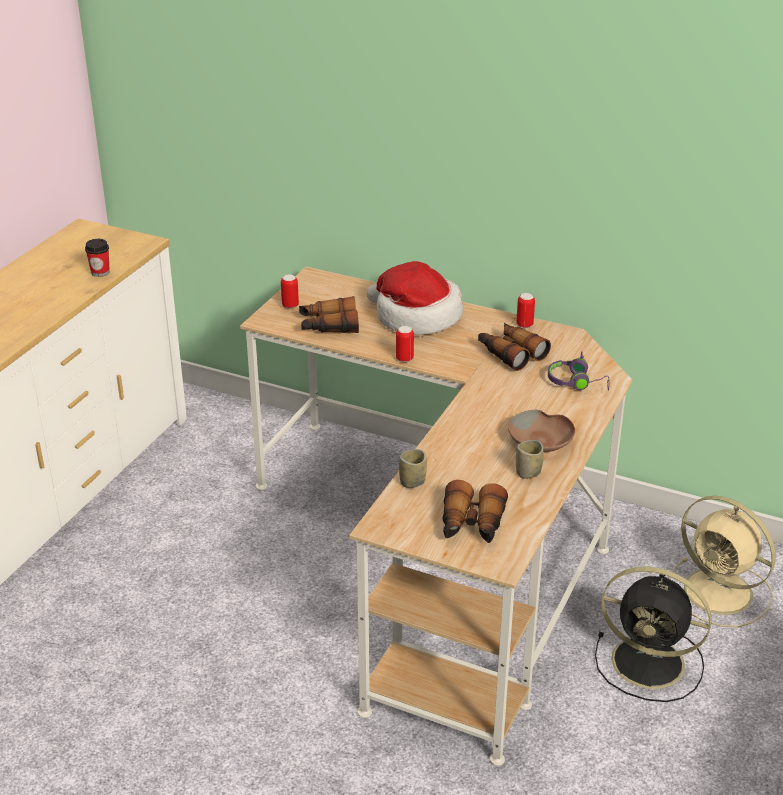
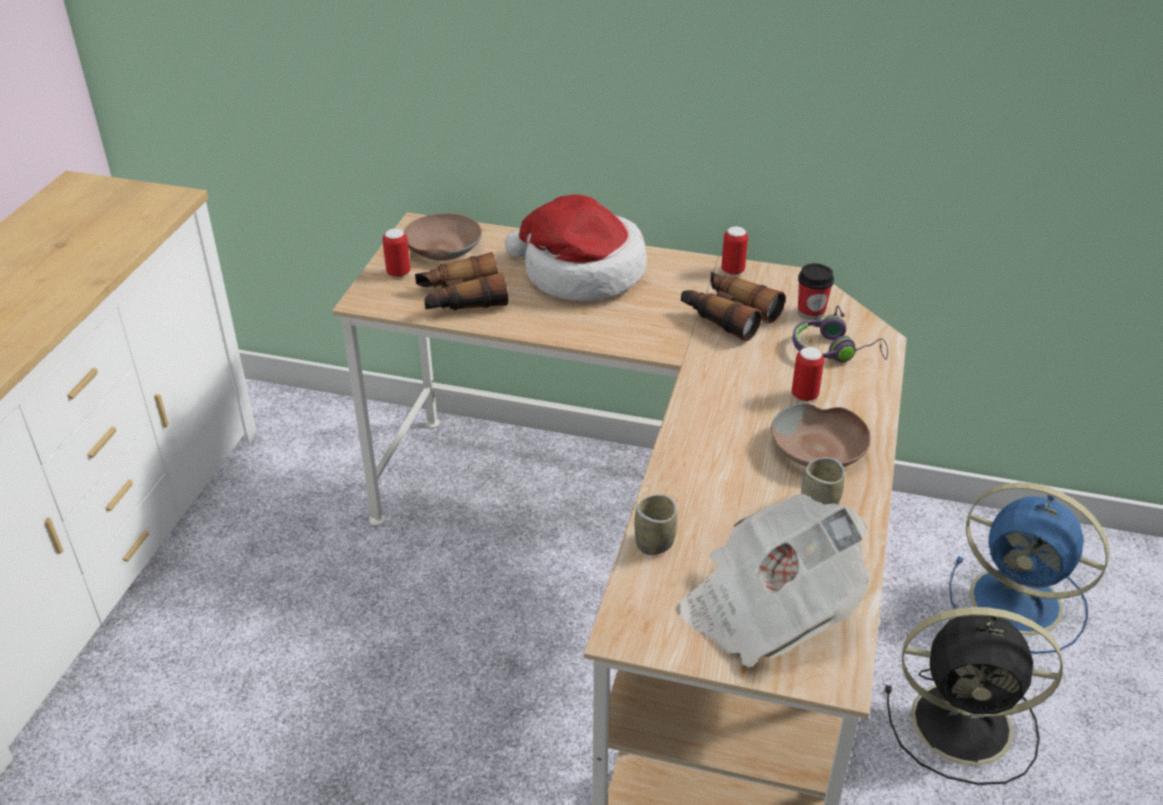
camera: 10 degrees left, 5 degrees up
(100, 272) = (110, 250): cup -> cup (811, 313)
(324, 292) = (442, 248): none -> brown bowl
(404, 359) = (583, 339): can -> can (804, 395)
(471, 525) = (767, 610): binoculars -> newspaper
(721, 593) = (1020, 603): beige fan -> blue fan

